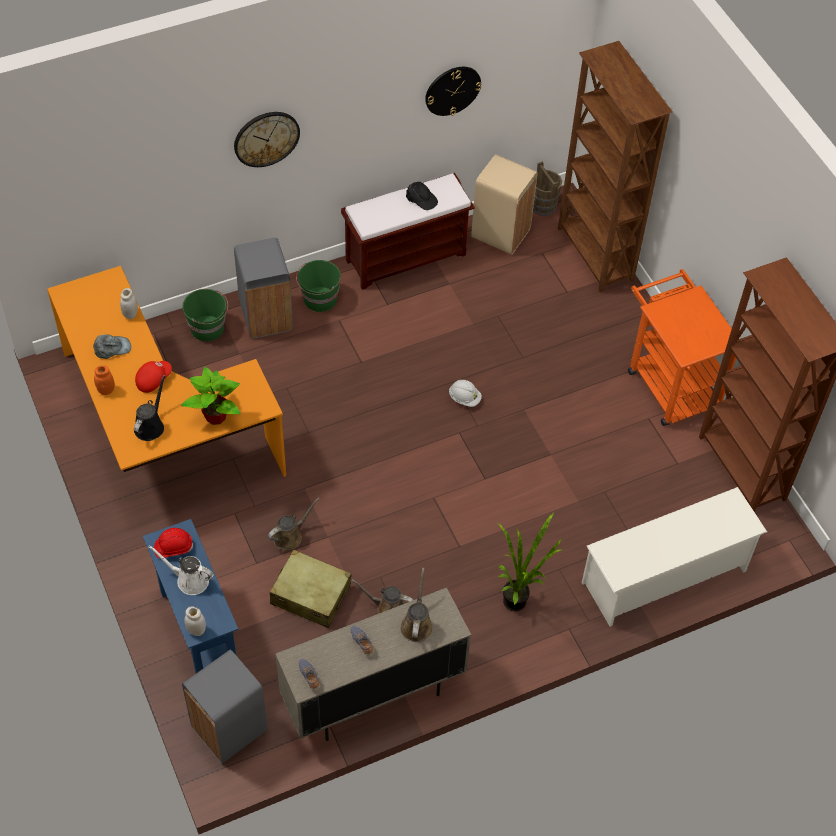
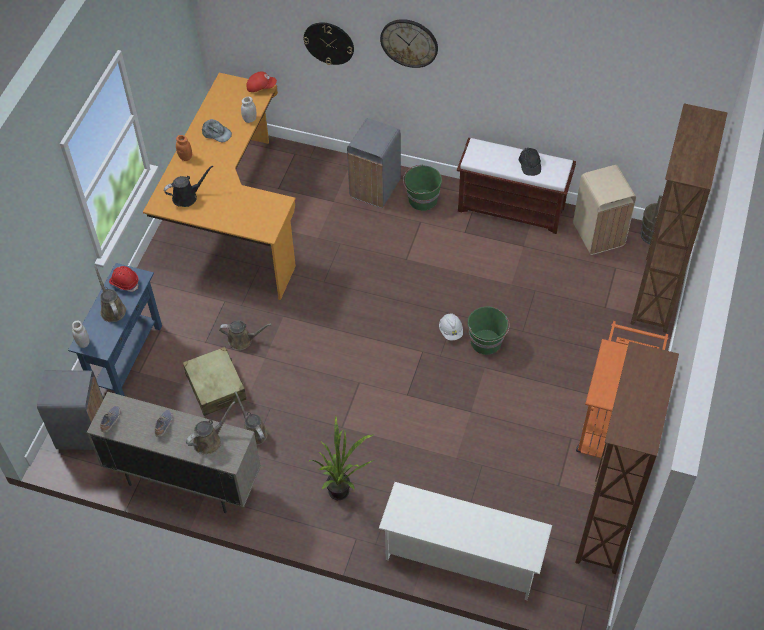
camera: 45 degrees right, 0 degrees up
(153, 379) = (219, 169): red cap -> red cap (261, 87)
(189, 580) = (112, 309): white watering can -> brown watering can
(208, 328) = (330, 172): green bucket -> green bucket (486, 342)
(216, 416) = (231, 218): potted plant -> none
(452, 90) = (583, 85): wall clock -> wall clock (329, 43)

